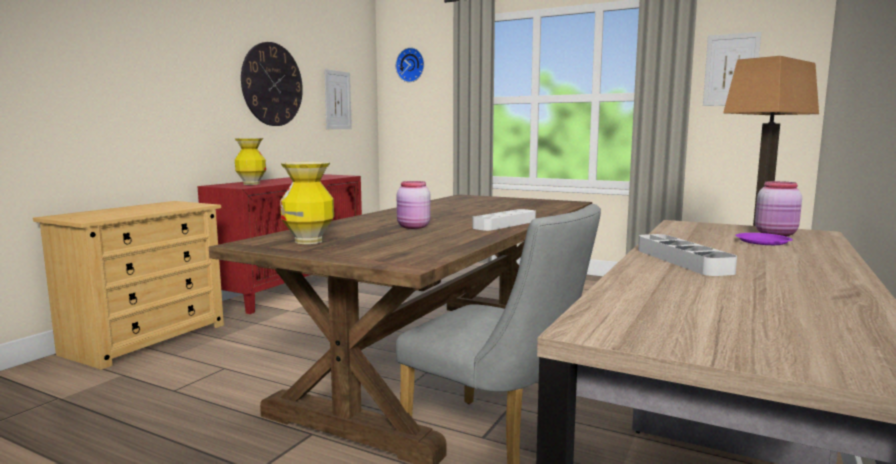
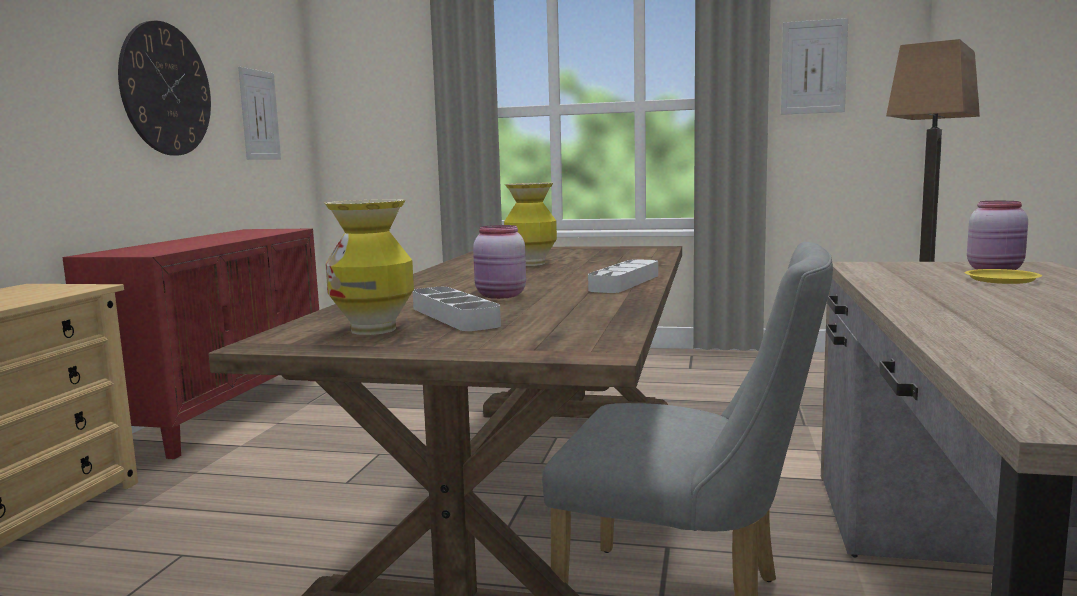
camera: 15 degrees left, 0 degrees up
(251, 184) = (155, 248): vase -> vase (530, 264)
(411, 65) = (364, 62): wall clock -> none
(682, 260) = (964, 311): grey tray -> grey tray (454, 316)
(762, 242) = (1001, 280): purple plate -> yellow plate

